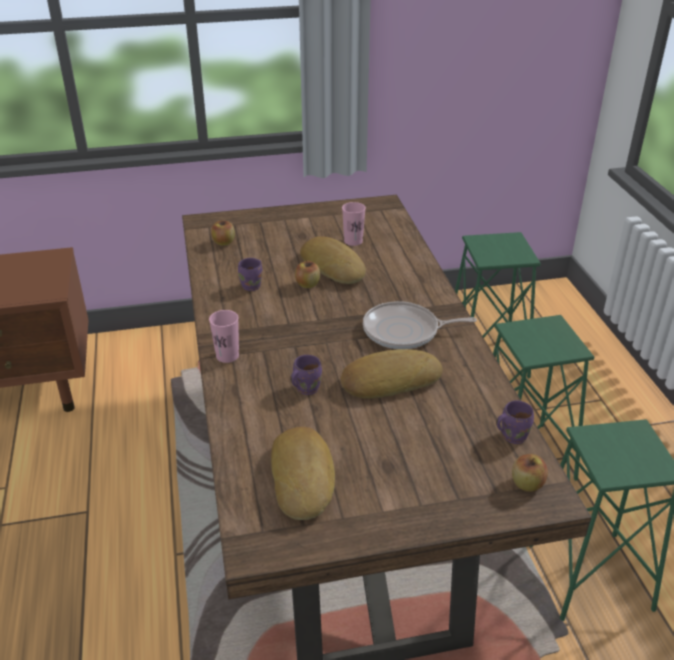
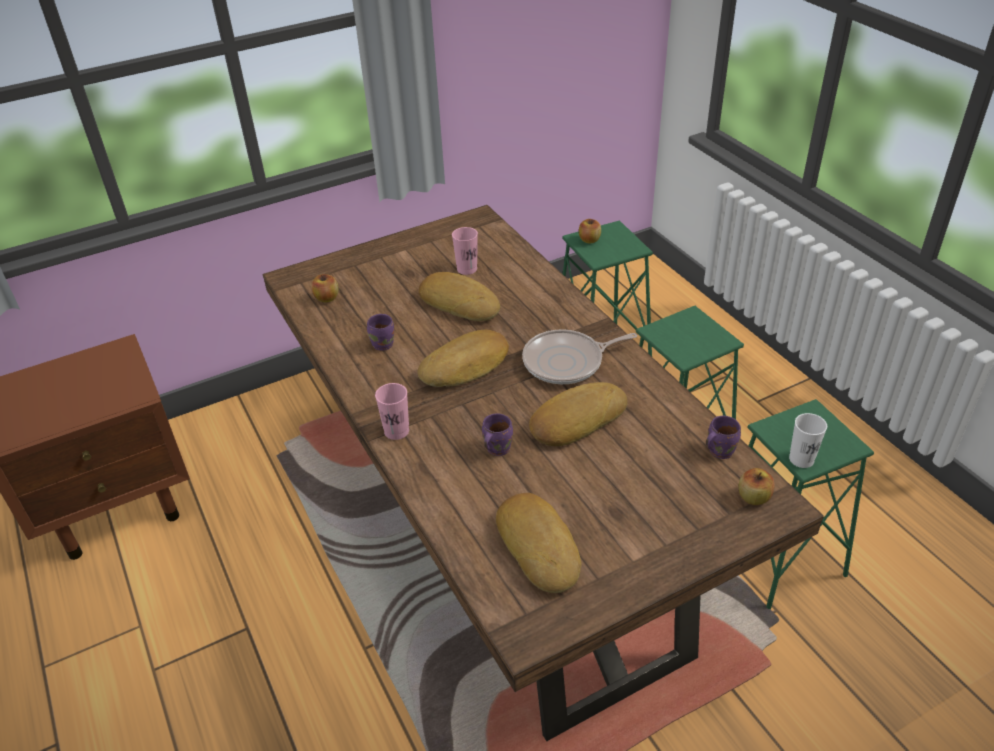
camera: 15 degrees left, 5 degrees up
(307, 284) = (442, 329): apple -> apple (589, 240)
(313, 317) = (466, 366): none -> bread
(607, 469) = (801, 459): none -> white cup

